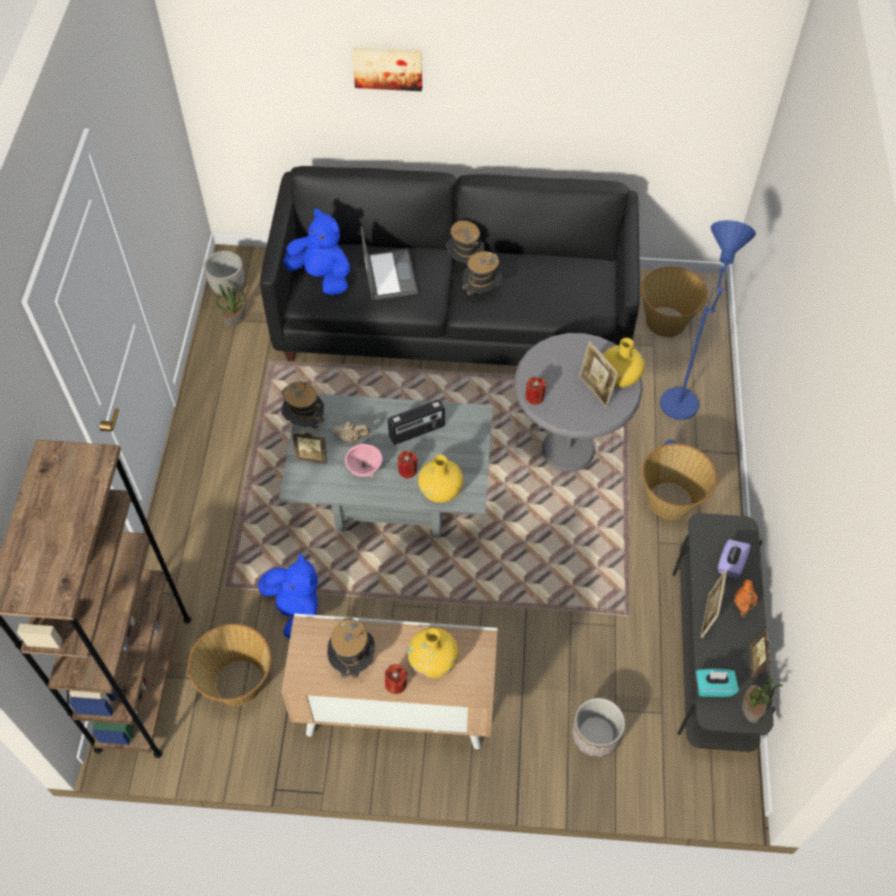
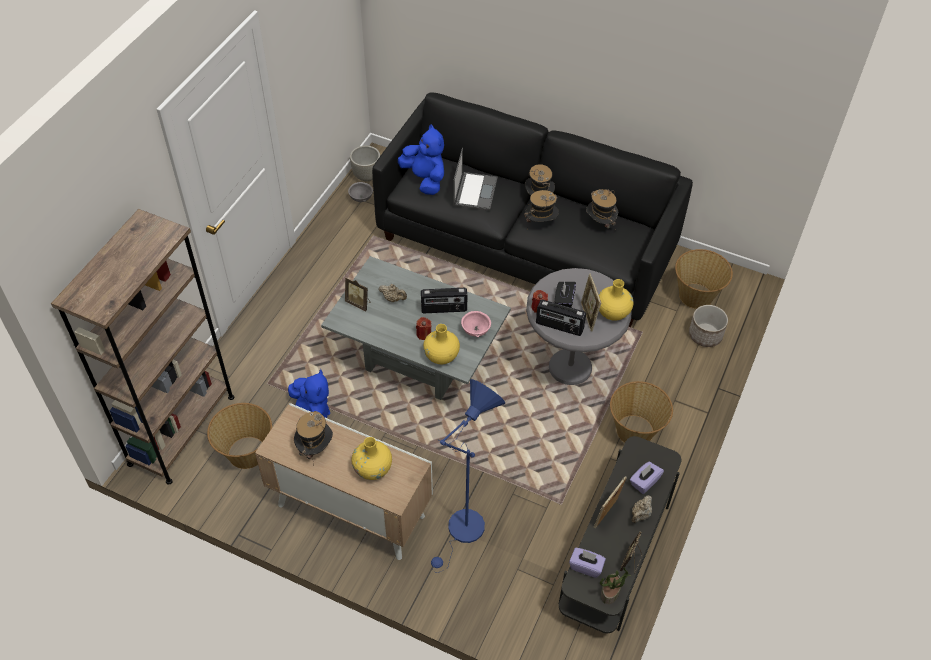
camera: 20 degrees right, 5 degrees down
(234, 318) = (361, 198): potted plant -> grey bowl
(305, 422) = (365, 278): hat -> hat (600, 224)
(364, 468) = (393, 323): pink bowl -> pink bowl (476, 331)
(388, 67) = (513, 31): picture -> none
(396, 684) = (338, 475): red candle -> none
(559, 380) = (564, 301): none -> black tissue box
(568, 413) = (559, 327): none -> radio
(595, 735) = (492, 582): planter -> planter (705, 335)
(679, 411) = (675, 366): blue floor lamp -> blue floor lamp (463, 532)
(713, 687) = (586, 566): turquoise tissue box -> purple tissue box
(743, 604) = (640, 515): orange teapot -> beige teapot

